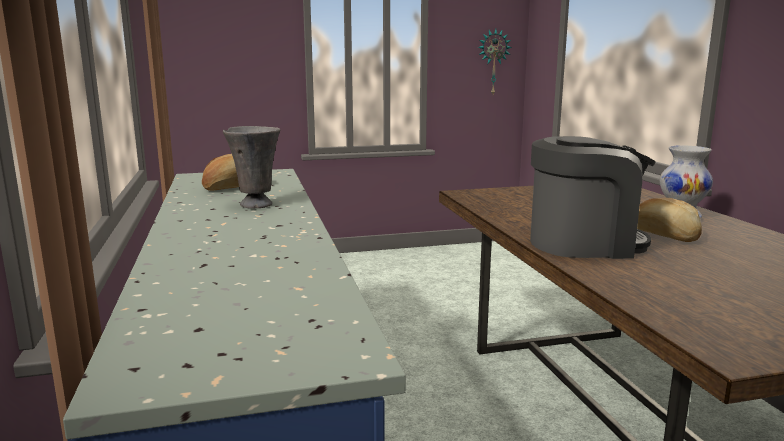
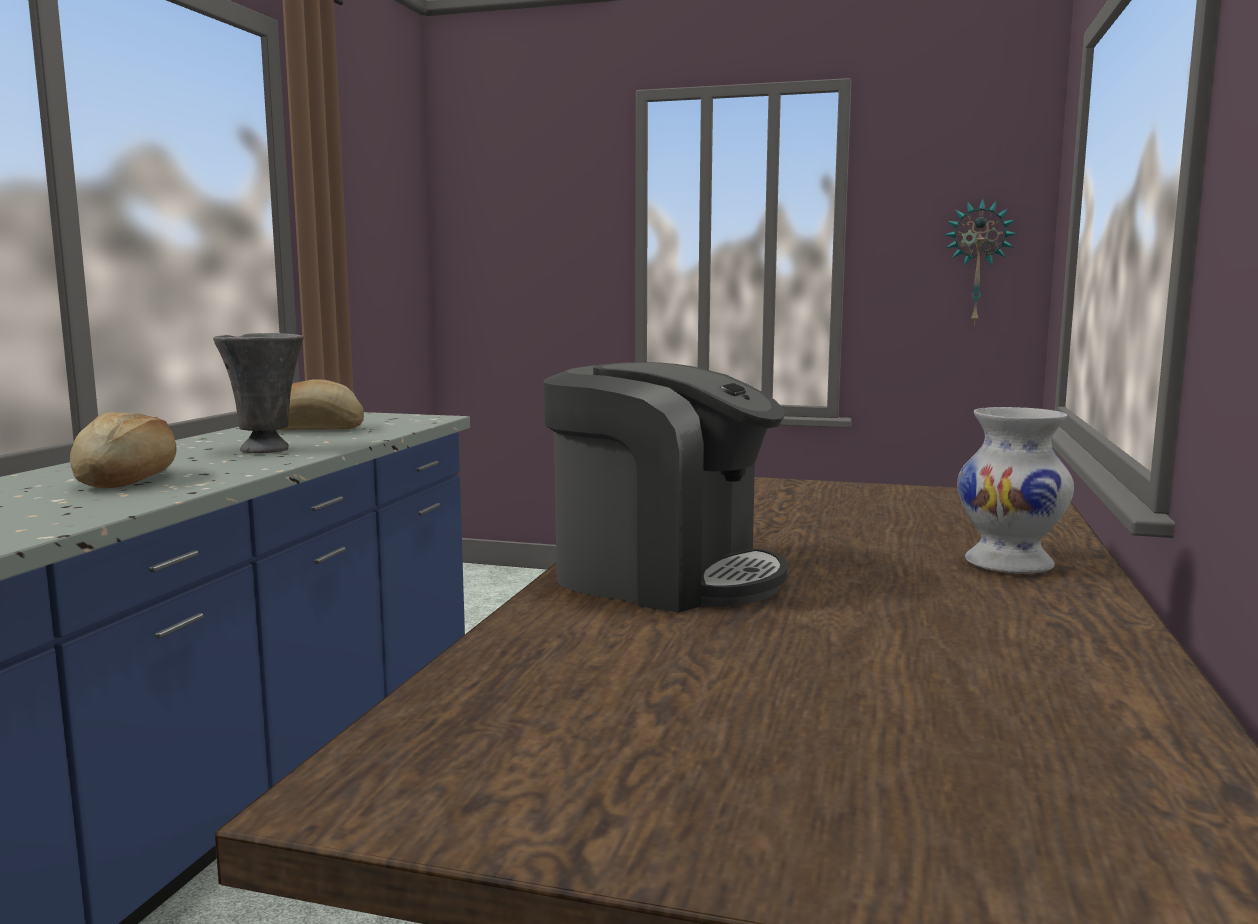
camera: 30 degrees right, 5 degrees down
(663, 235) = (858, 589): bread -> bread (127, 479)

